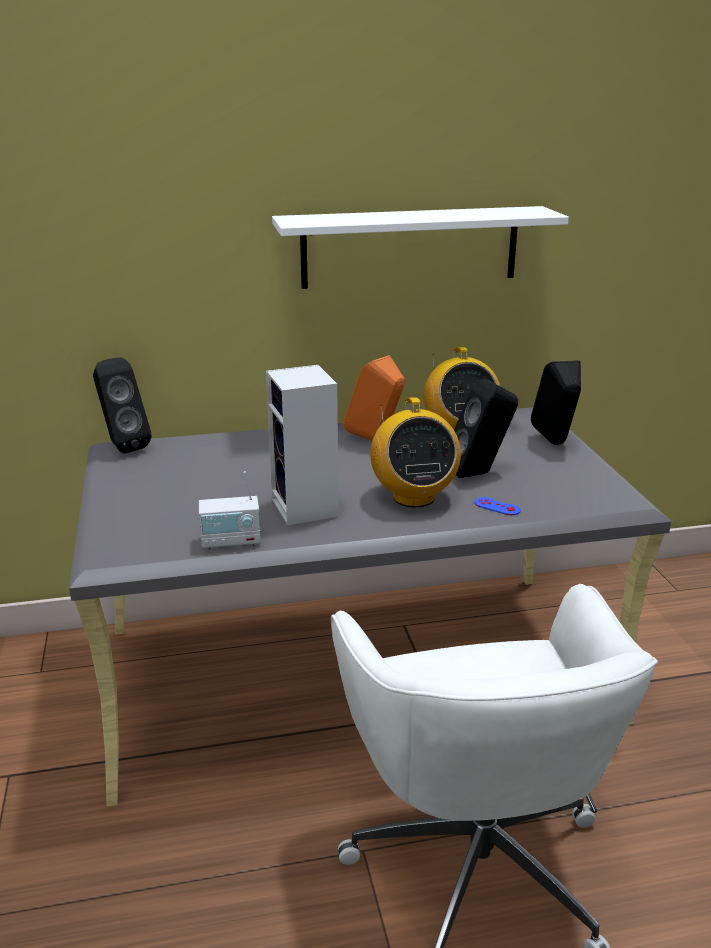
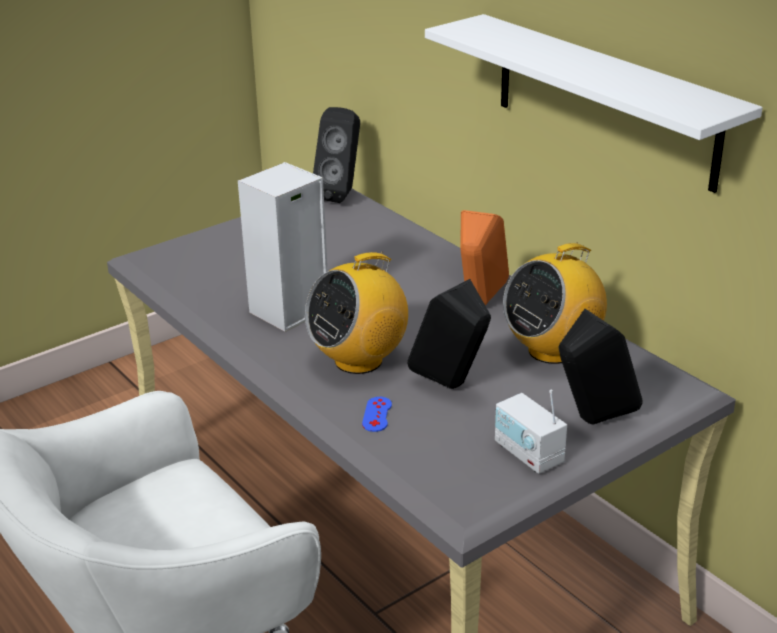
camera: 65 degrees right, 5 degrees up
(231, 541) = (203, 296): radio -> radio (528, 454)

